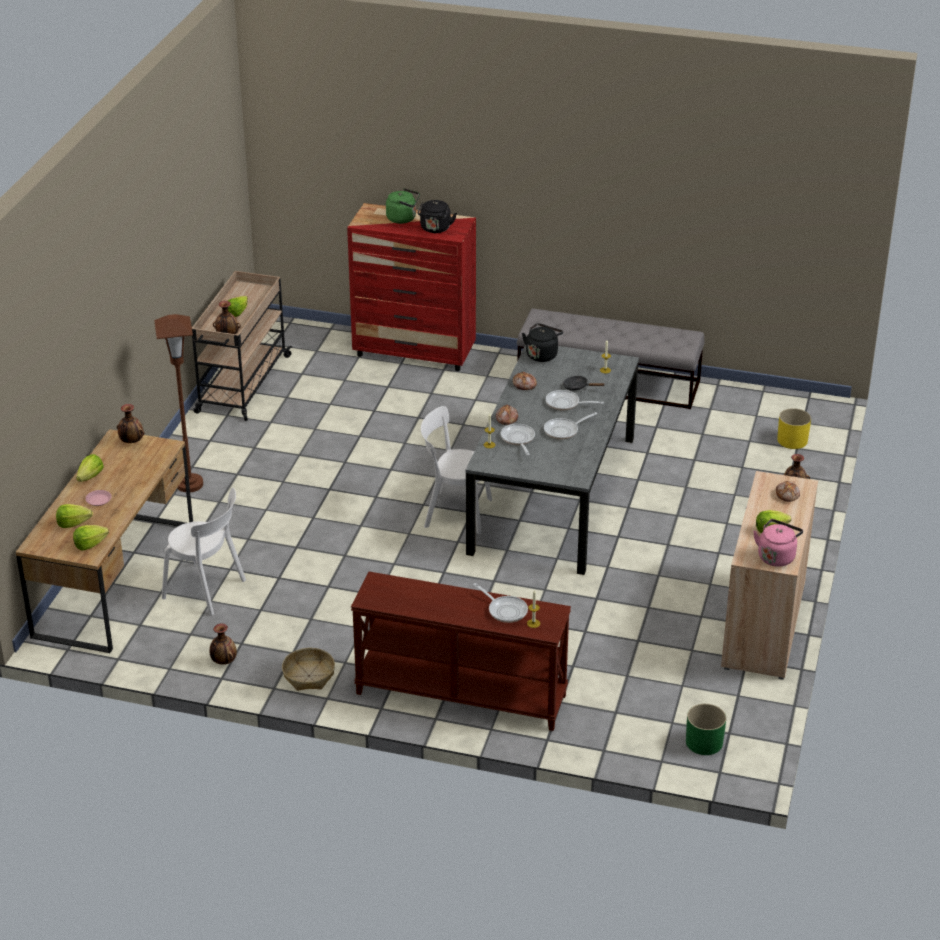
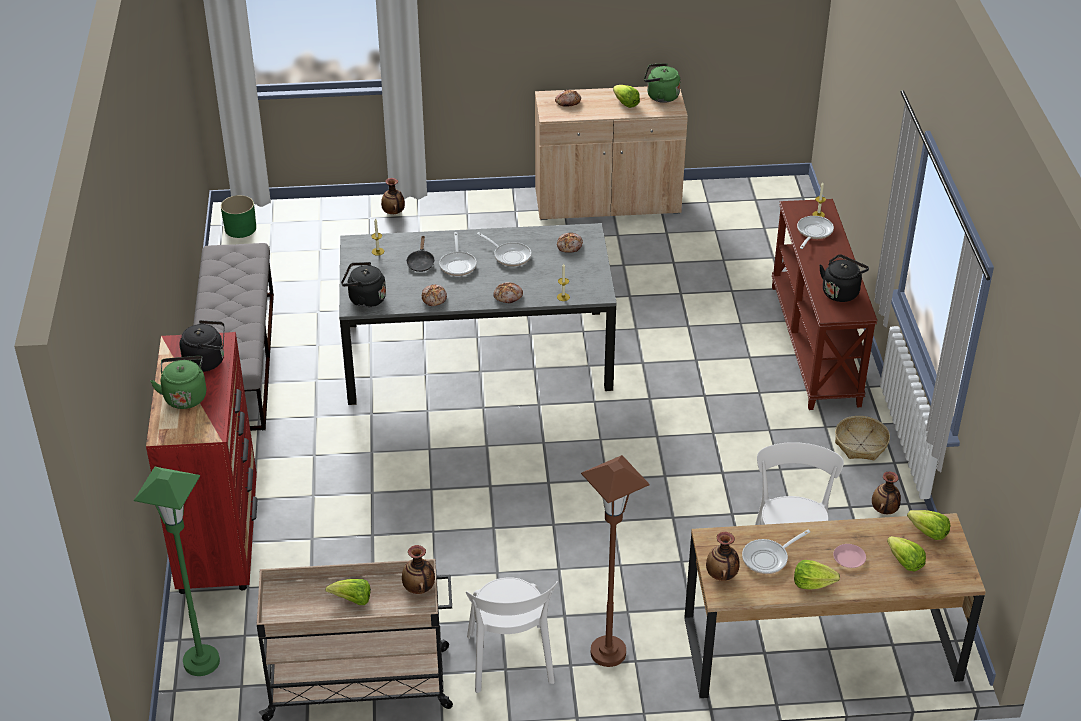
camera: 110 degrees left, 5 degrees up
(306, 334) = (201, 662): none -> green floor lamp
(403, 597) = (841, 292): none -> black kettle
(454, 512) = (545, 416): white chair -> white chair (510, 663)
(518, 439) = (542, 281): frying pan -> frying pan (768, 558)
(560, 464) = (570, 246): none -> bread
(704, 742) = (775, 209): green planter -> green planter (240, 228)
(776, 556) = (660, 96): pink kettle -> green kettle
(792, 440) = (308, 224): yellow planter -> none

